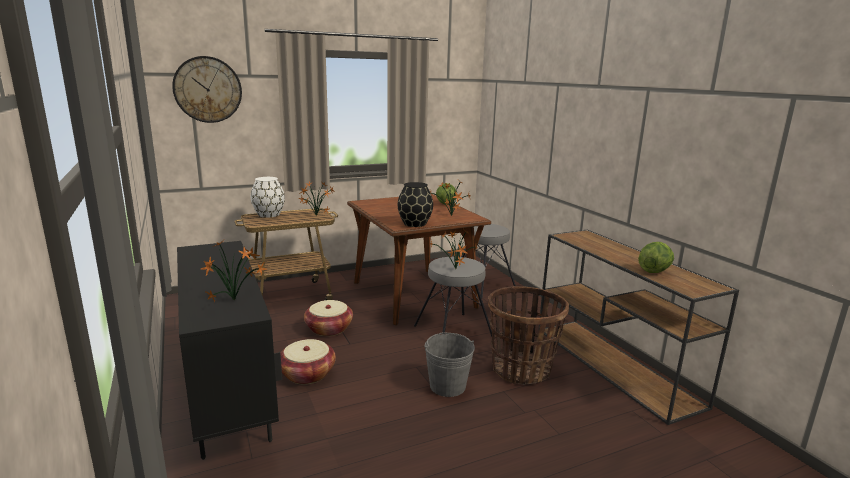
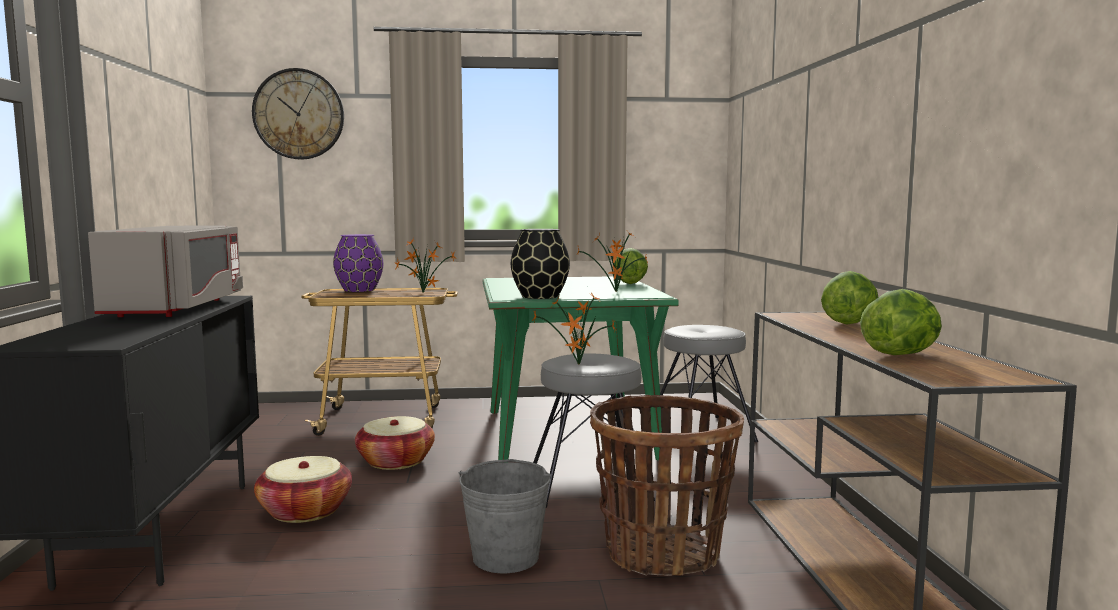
camera: 20 degrees right, 10 degrees down
(219, 263) = (177, 308): none -> grey microwave
(236, 300) = (119, 333): potted plant -> none
(269, 215) = (359, 290): white vase -> purple vase
(413, 294) = (568, 433): brown dining table -> green dining table
(603, 242) = (848, 323): none -> lettuce

